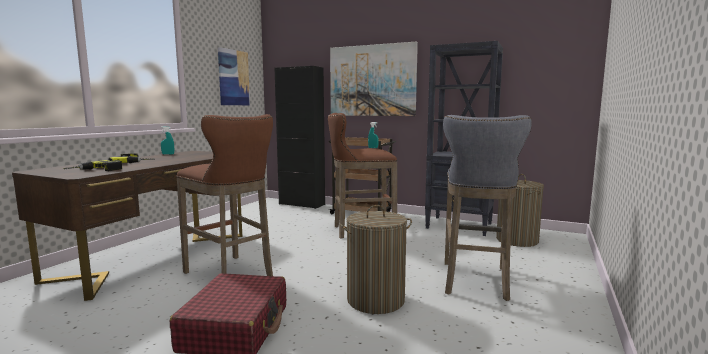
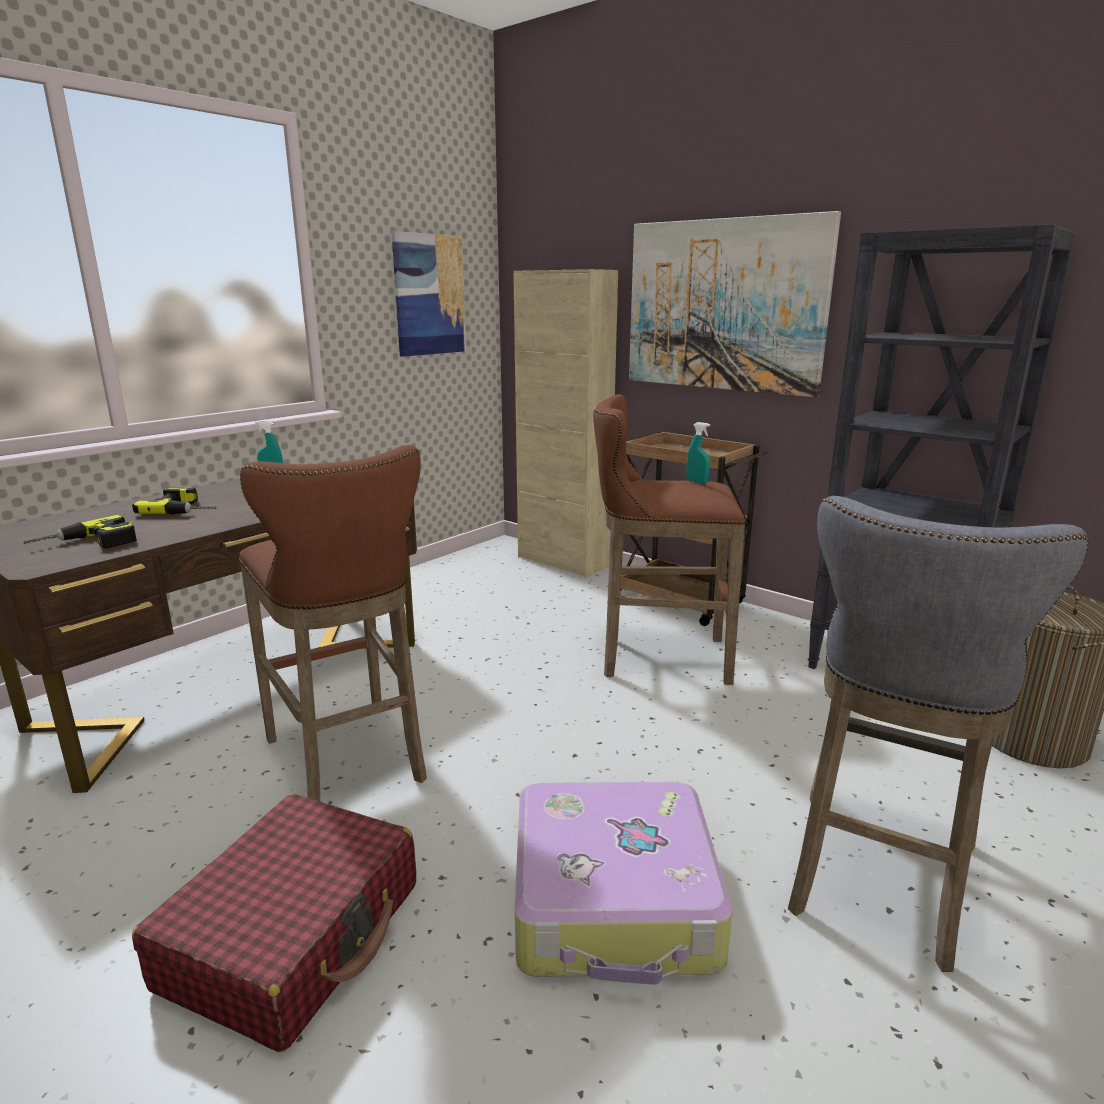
camera: 15 degrees right, 10 degrees up
(301, 204) = (563, 561): black cabinet -> beige cabinet
(376, 300) = (615, 901): laundry basket -> suitcase

